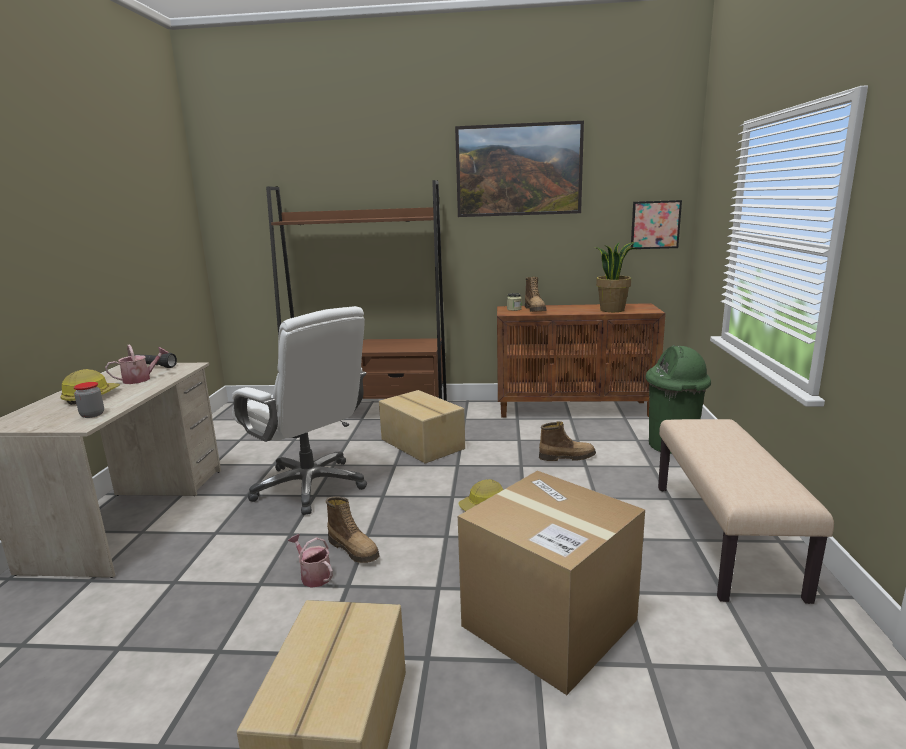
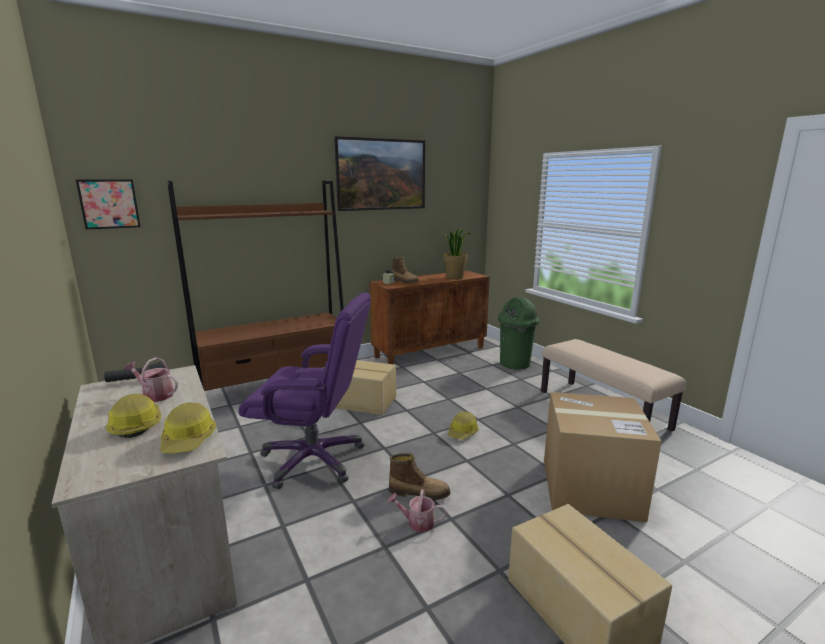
camera: 35 degrees left, 0 degrees up
(92, 415) = (189, 440): jar -> hard hat
(141, 379) = (155, 395): watering can -> watering can turned 90 degrees counterclockwise
(310, 486) = (314, 459): white office chair -> purple office chair
(566, 457) = (468, 385): boot -> none
(655, 225) = (467, 216): picture -> picture (109, 204)

